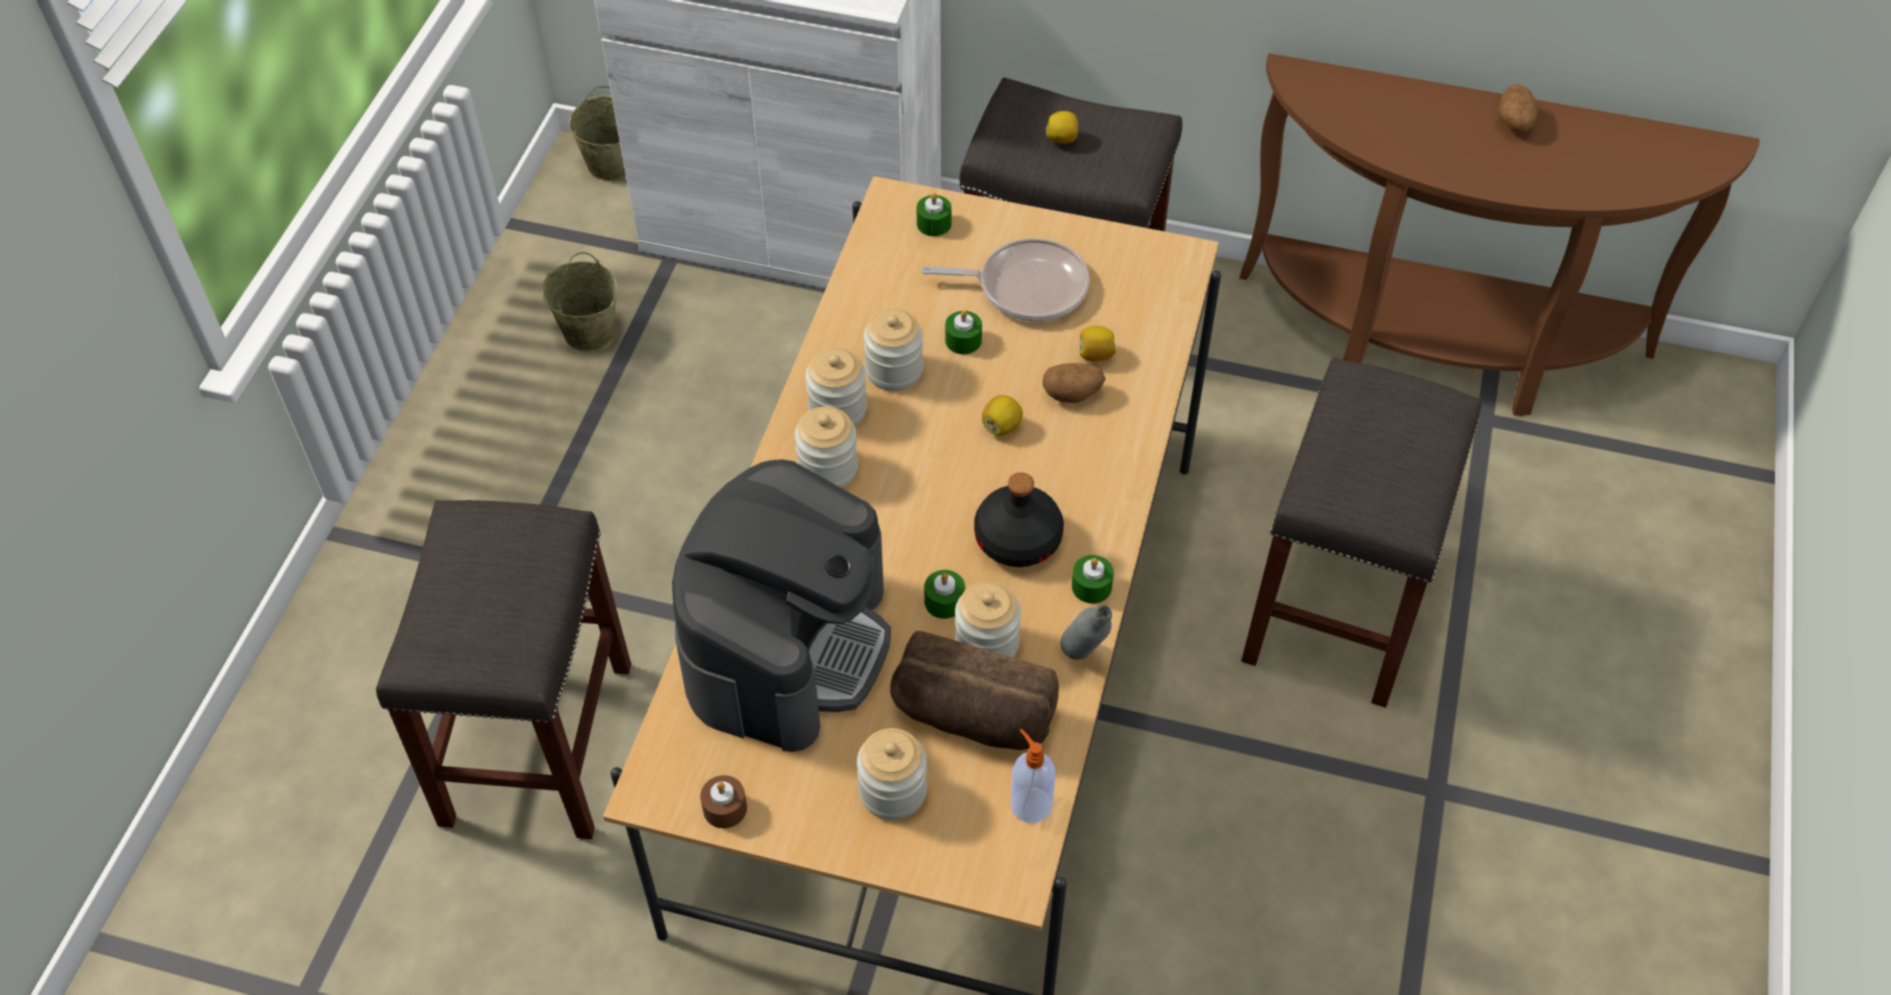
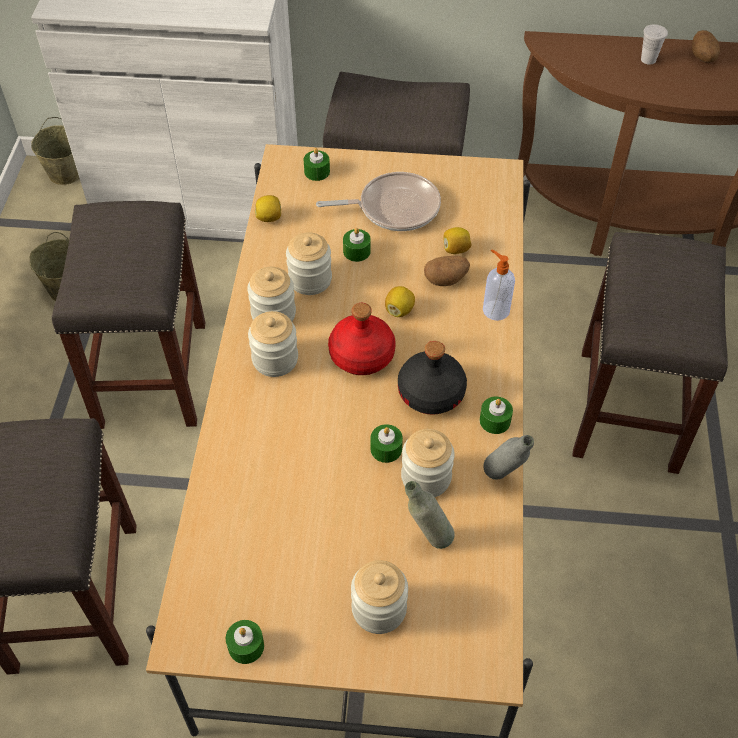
camera: 10 degrees left, 0 degrees up
(683, 463) = (151, 372): none -> grey stool
(725, 808) = (246, 646): brown candle -> green candle
(787, 644) = (270, 502): coffee machine -> none
(941, 479) = (362, 355): none -> red bottle
(971, 718) = (428, 538): bread -> grey bottle
(1030, 803) = (489, 601): soap dispenser -> soap dispenser (495, 309)
(1062, 139) = (391, 107): lemon -> lemon (269, 218)
(1433, 117) = (648, 59): none -> white cup

